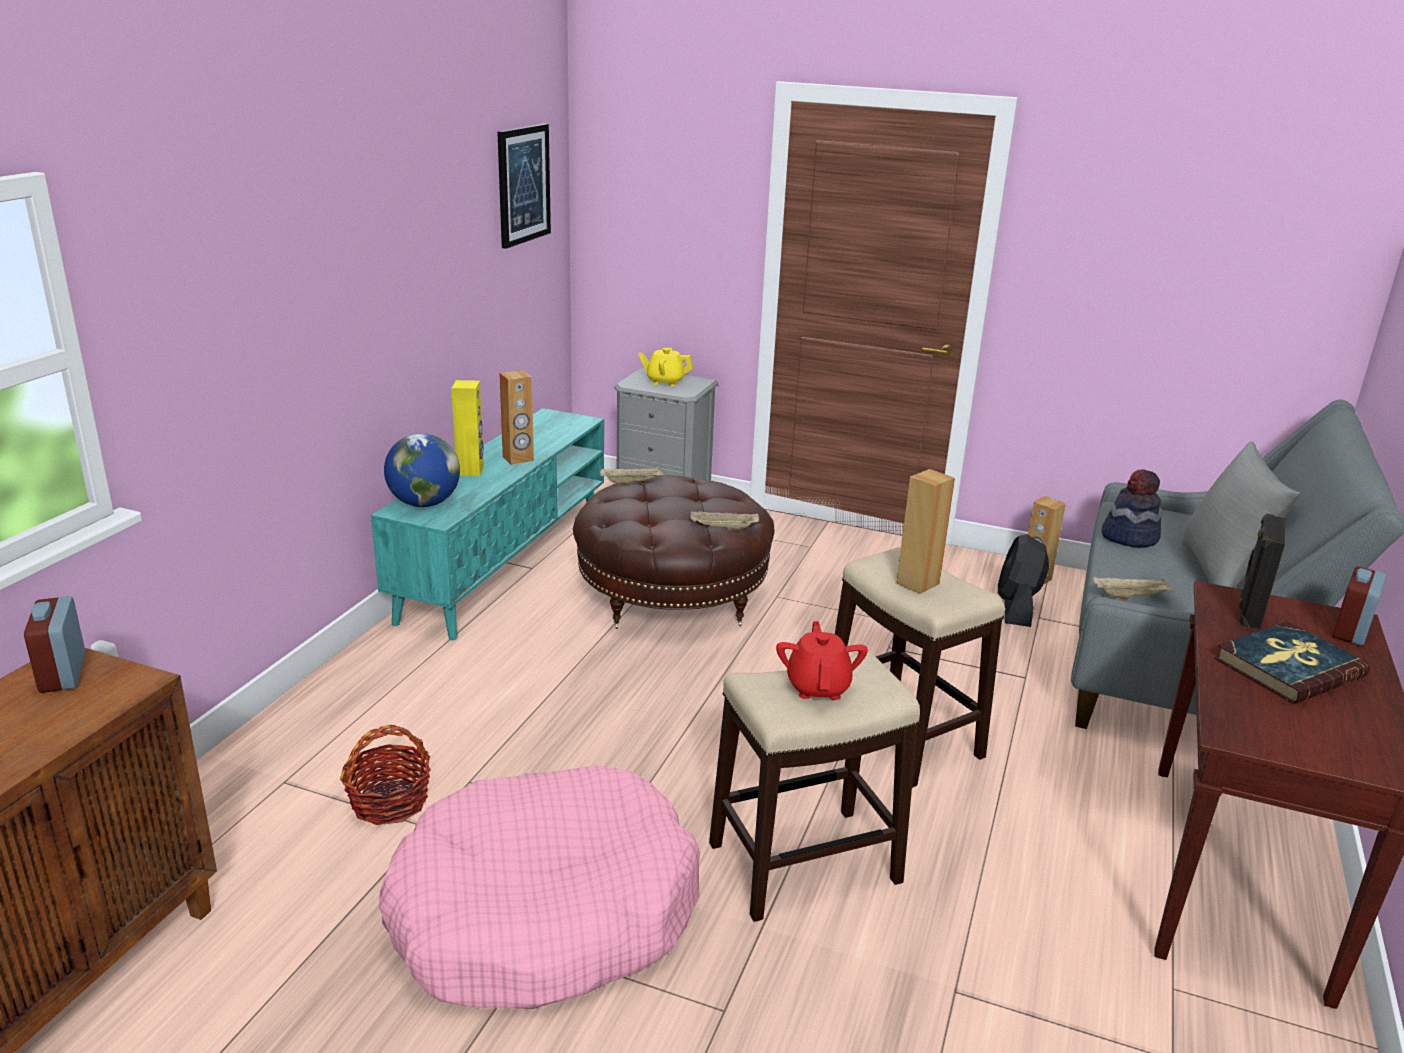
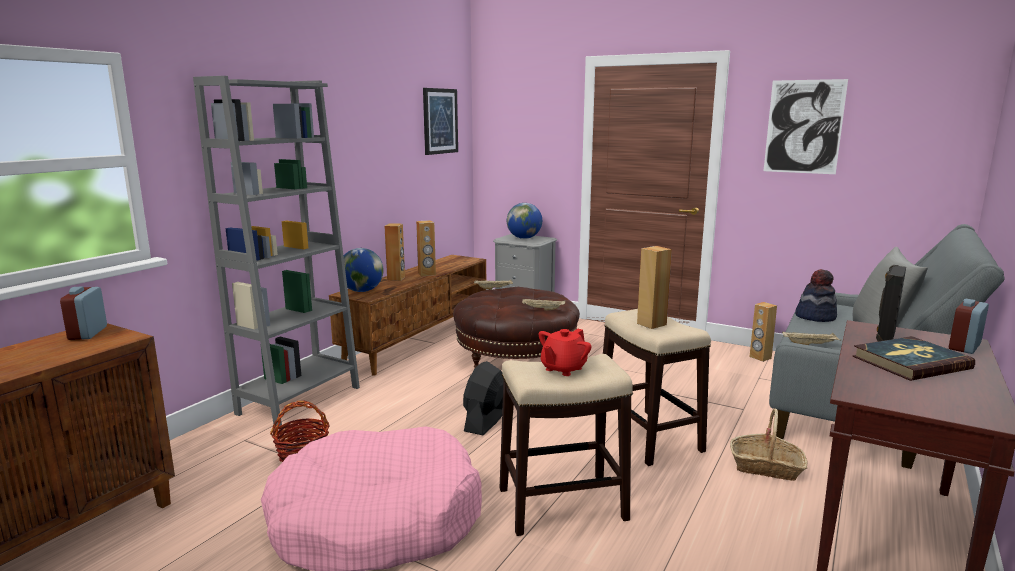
camera: 10 degrees right, 10 degrees down
(346, 697) = (299, 400): none -> grey bookcase
(470, 471) = (396, 278): yellow speaker -> brown speaker
(504, 564) = (418, 340): turquoise tv stand -> brown tv stand
(665, 381) = (524, 238): yellow teapot -> globe
(818, 687) = (563, 369): red teapot -> red teapot turned 150 degrees counterclockwise
(1017, 608) = (744, 372): black fan -> black fan (485, 421)
(1070, 778) = (766, 467): none -> basket
(1123, 232) = (804, 127): none -> picture

